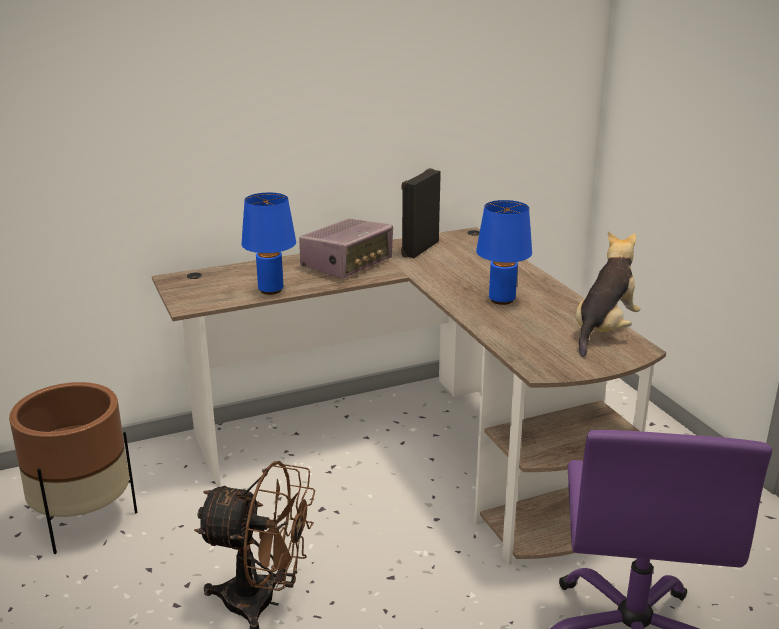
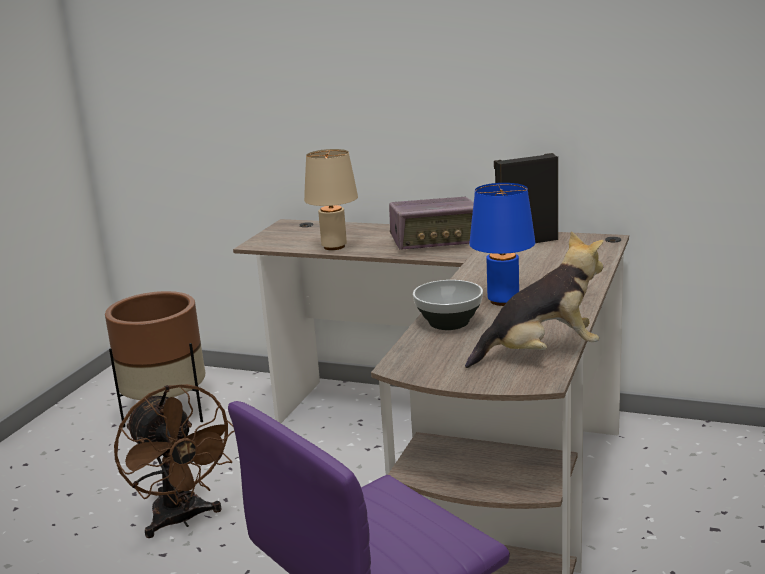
camera: 45 degrees right, 5 degrees down
(270, 290) = (334, 246): blue table lamp -> beige table lamp
(503, 328) = (449, 323): none -> bowl

